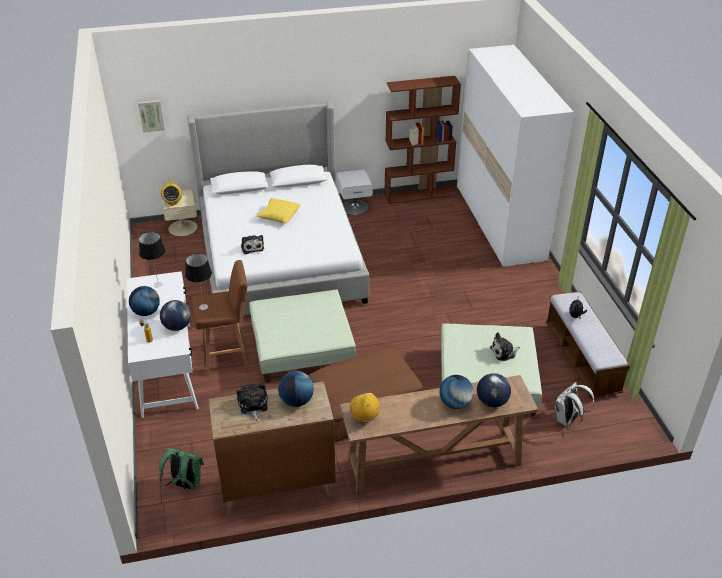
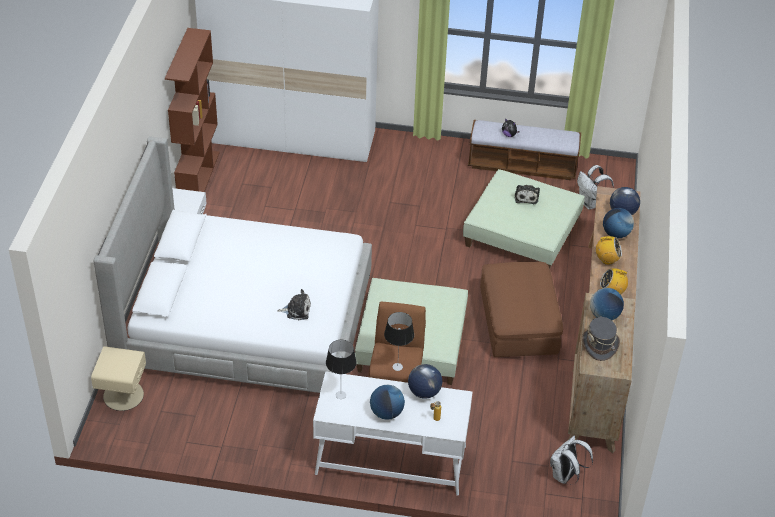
camera: 70 degrees left, 5 degrees up
(151, 115) = (71, 292): picture -> none
(172, 202) = (124, 370): radio -> radio (607, 260)
(185, 484) = (565, 476): green backpack -> white backpack
(253, 406) = (600, 345): plush toy -> grey hat
(279, 216) = (246, 274): yellow pillow -> none

